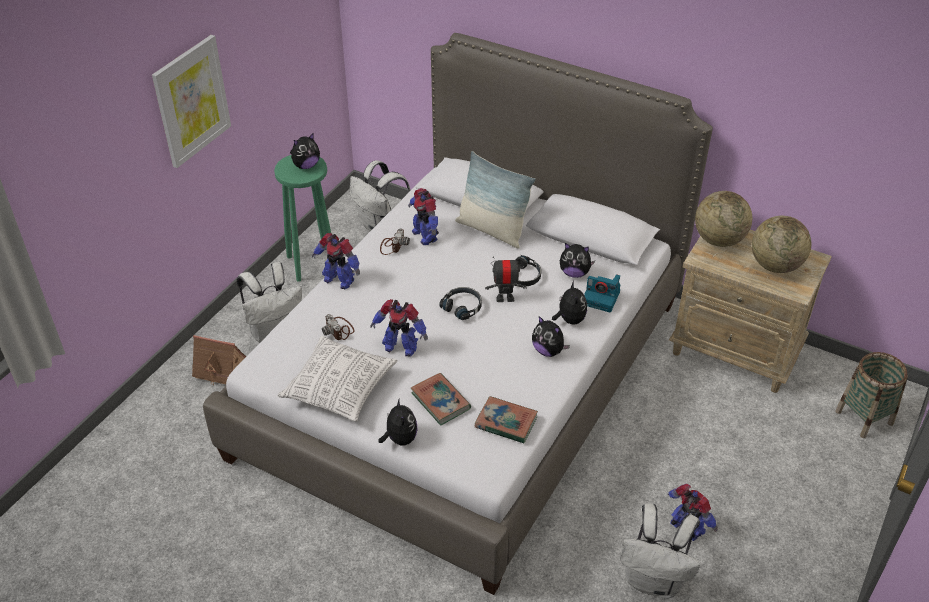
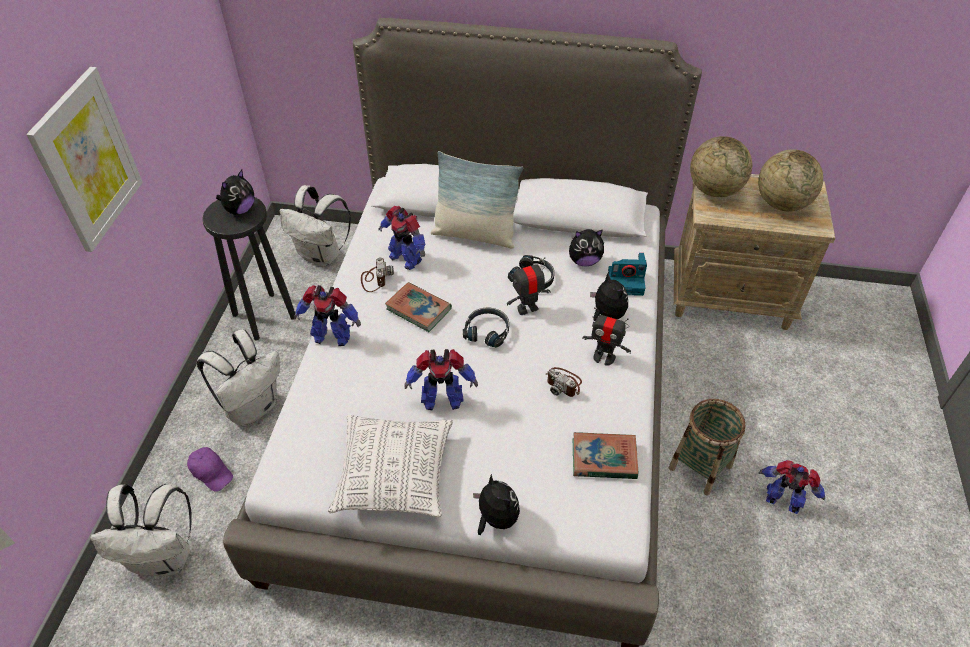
camera: 20 degrees left, 5 degrees up
(223, 371) = (211, 472): toy house -> purple cap
(313, 263) = (265, 315): green stool -> black stool
(339, 330) = (361, 399): camera -> camera (564, 383)
(440, 401) = (519, 454): book -> book (418, 309)
(548, 351) = (604, 357): plush toy -> toy robot
(654, 581) = (784, 572): white backpack -> white backpack (164, 557)
(864, 417) = (875, 332): basket -> basket (700, 467)

